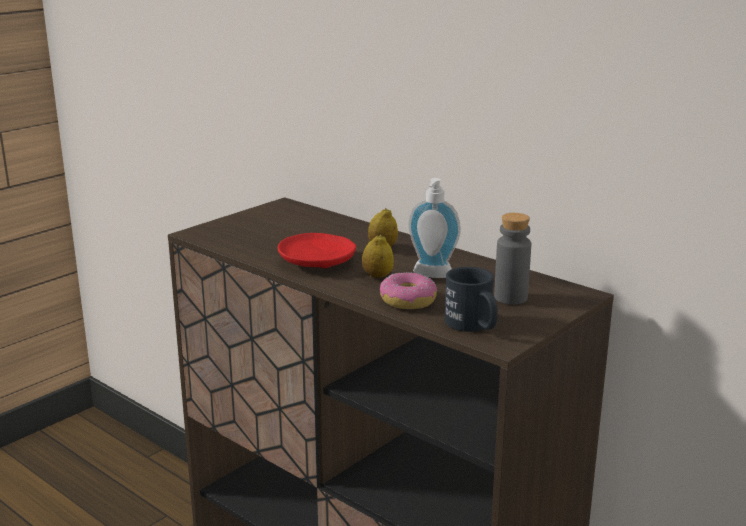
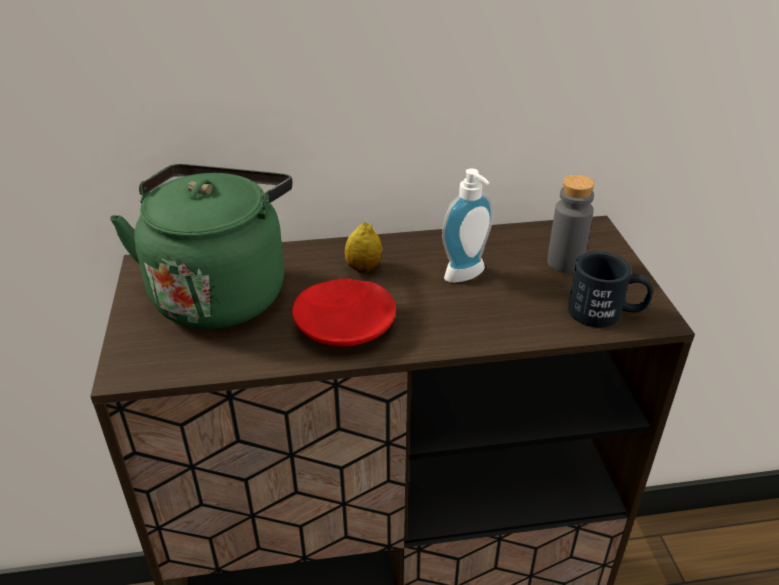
camera: 50 degrees left, 15 degrees up
(293, 226) = (221, 291): none -> green kettle
(377, 276) = (431, 307): lemon -> none
(407, 301) = (511, 320): donut -> none

